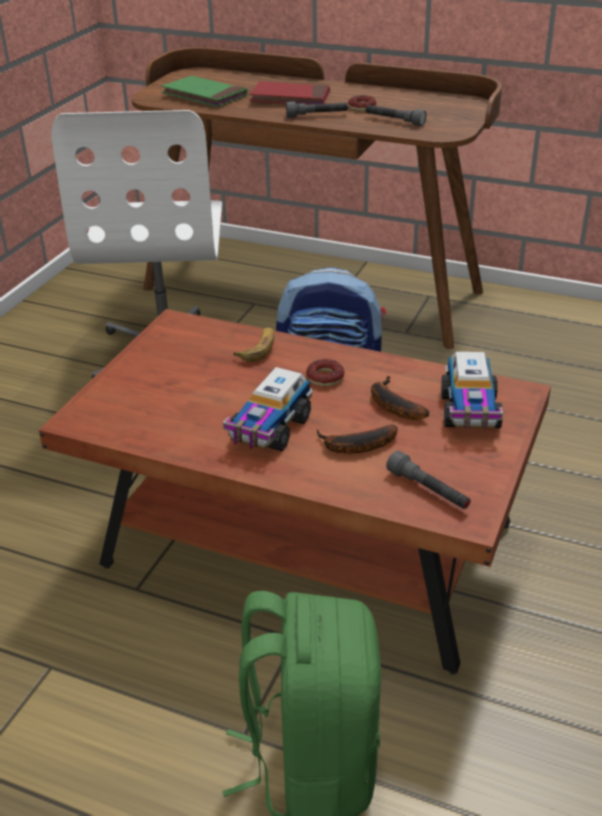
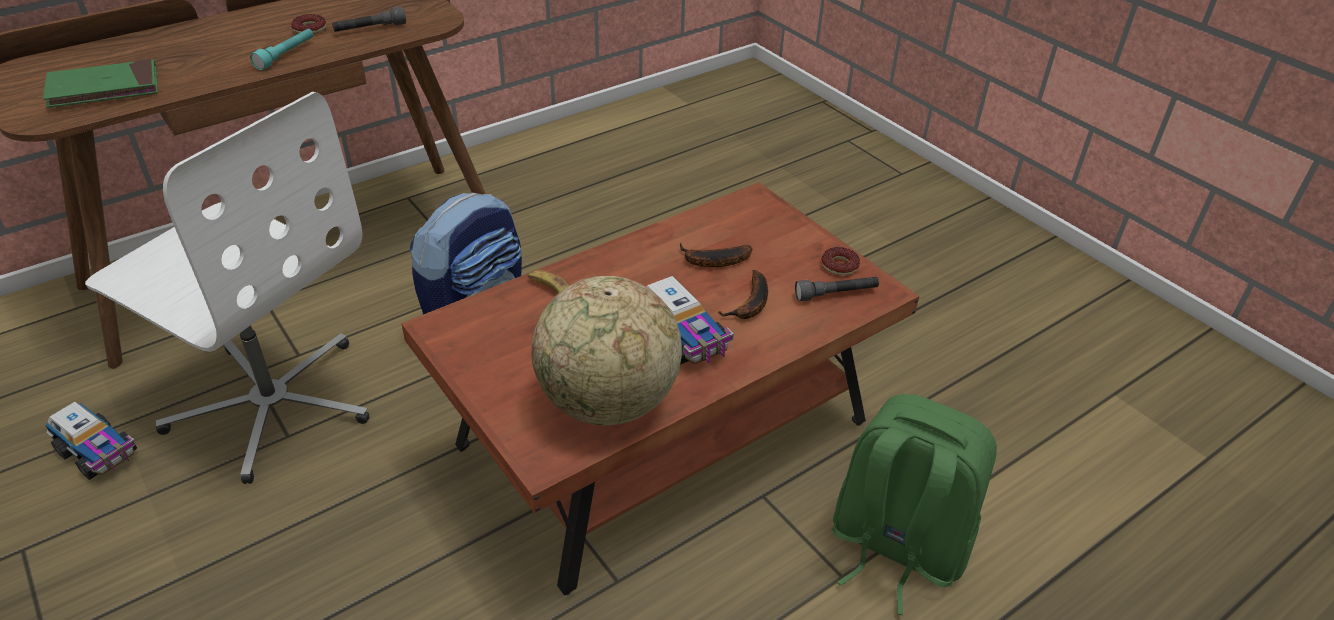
camera: 60 degrees left, 5 degrees up
(159, 423) = (608, 403): none -> globe
(290, 98) = (214, 50): red book -> none
(317, 115) = (286, 55): grey flashlight -> turquoise flashlight
(325, 377) = (637, 277): donut -> donut (839, 265)
(470, 411) = (757, 230): toy truck -> toy truck (99, 453)

